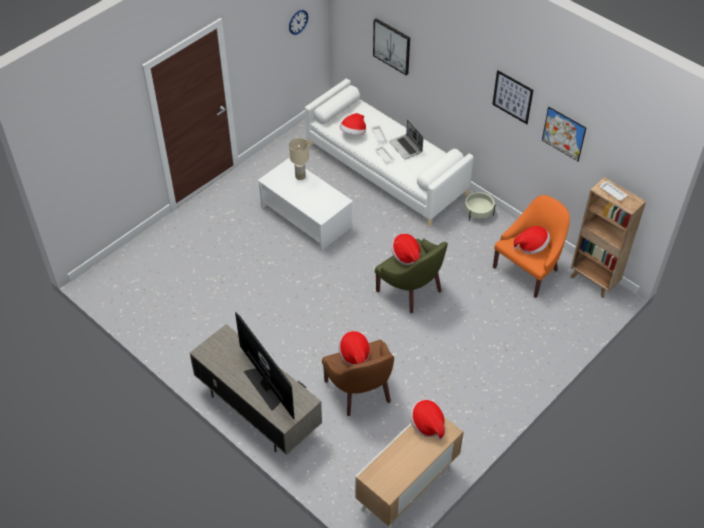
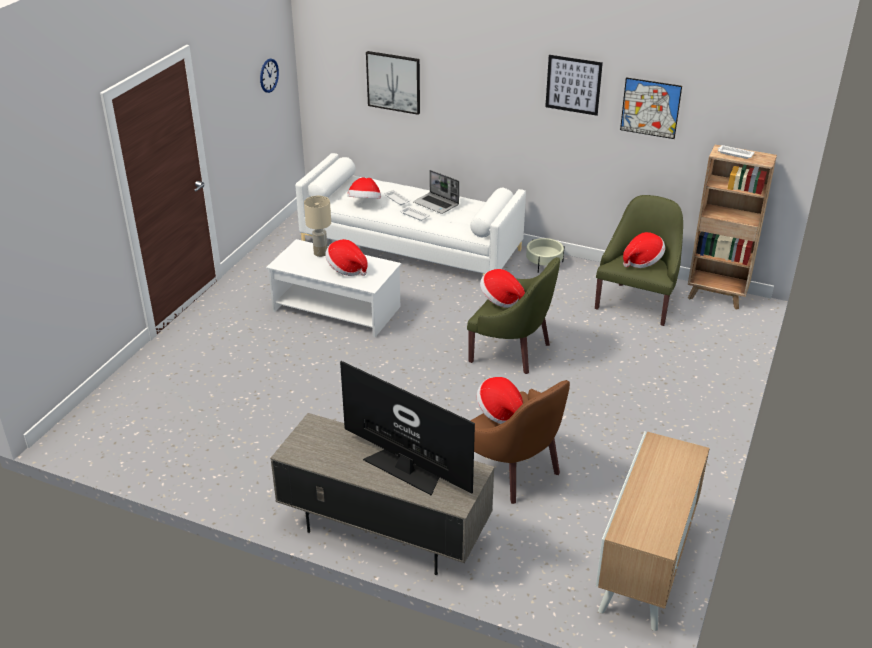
camera: 20 degrees left, 15 degrees down
(427, 425) = (658, 452): hat -> hat (346, 269)
(528, 270) = (637, 302): orange armchair -> green armchair

